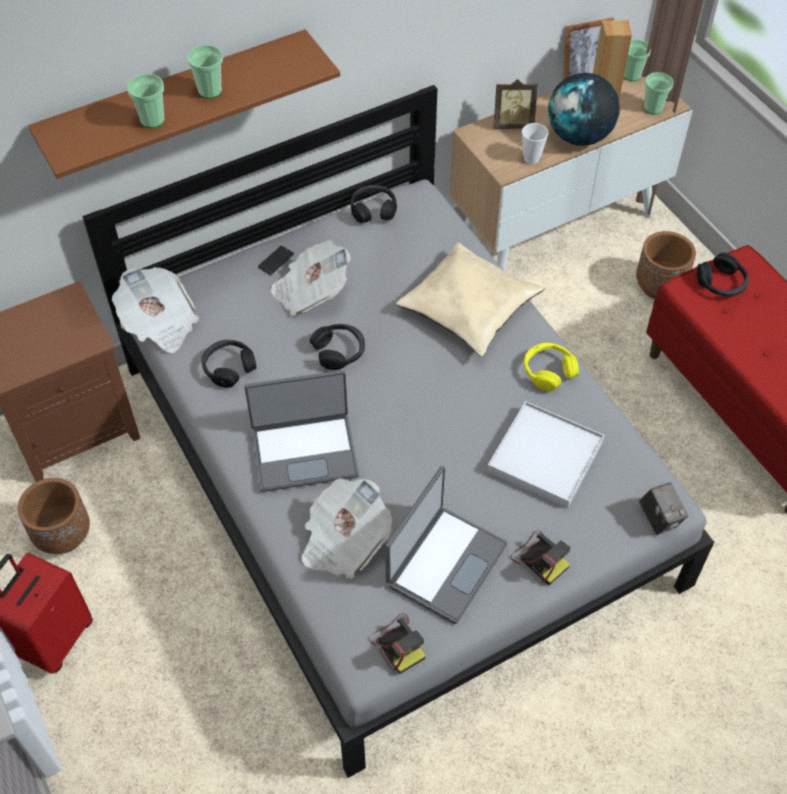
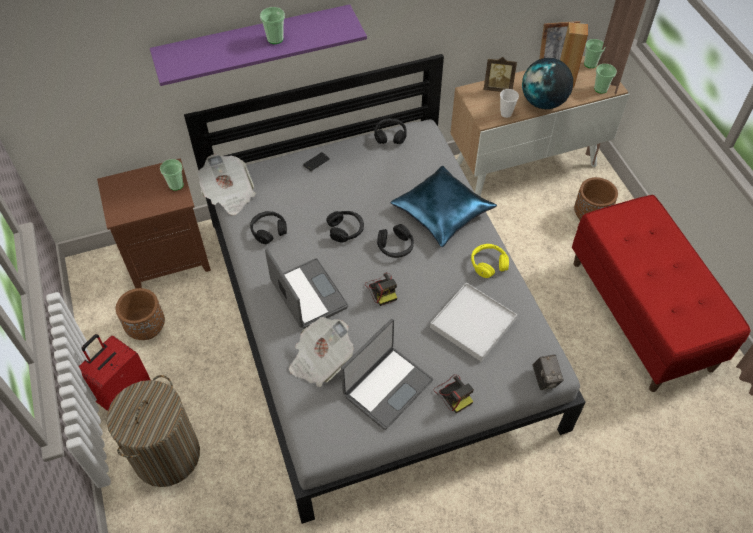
camera: 10 degrees right, 0 degrees up
(132, 713) = (166, 455): none -> laundry basket
(152, 120) = (232, 54): cup -> cup (176, 185)
(176, 101) = (255, 44): brown shelf -> purple shelf
(304, 451) = (307, 295): laptop -> laptop turned 120 degrees counterclockwise
(311, 292) = (335, 186): newspaper -> none
(398, 644) = (342, 437): camera -> camera (382, 289)
(469, 307) = (442, 212): beige pillow -> blue pillow
(721, 283) = (627, 219): black headphones -> black headphones (395, 246)

